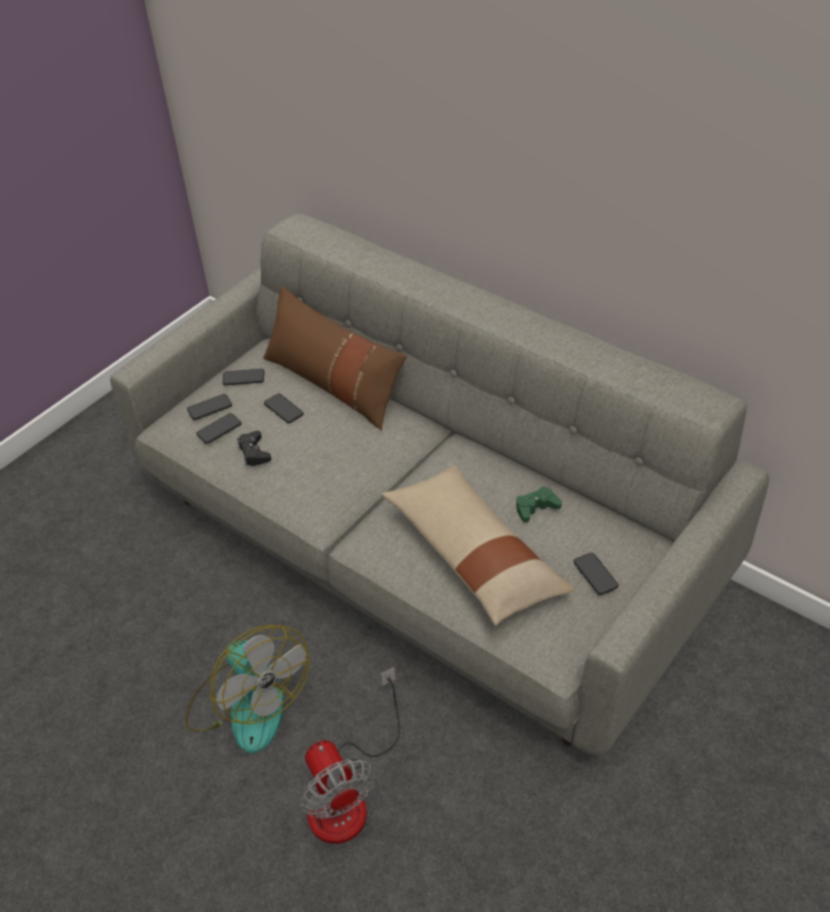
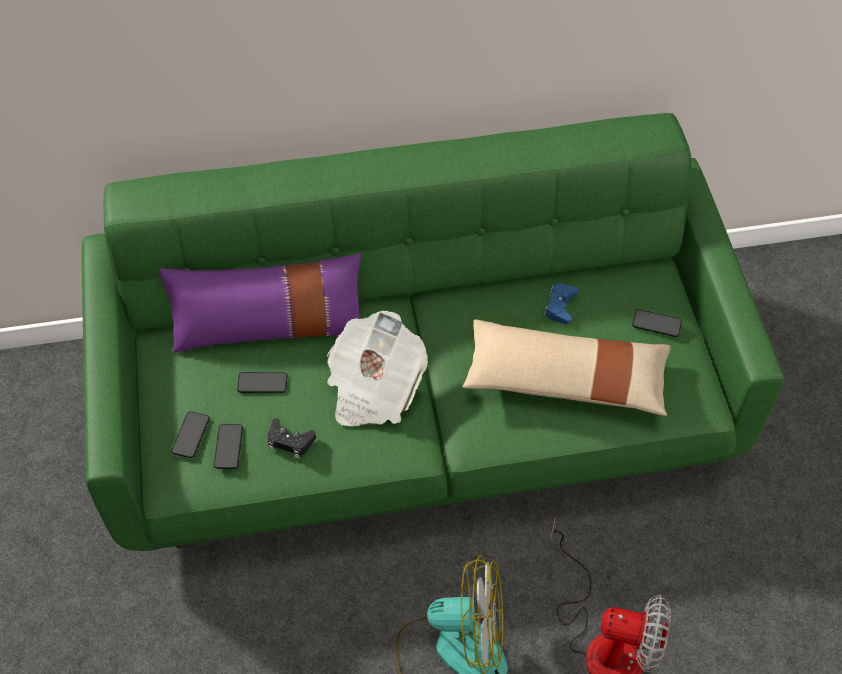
camera: 50 degrees left, 10 degrees up
(243, 378) = (182, 384): phone -> none
(334, 383) = (269, 327): brown pillow -> purple pillow
(343, 461) = (373, 387): none -> newspaper
(422, 544) = (421, 411): grey sofa -> green sofa
(536, 508) = (560, 306): green game controller -> blue game controller

